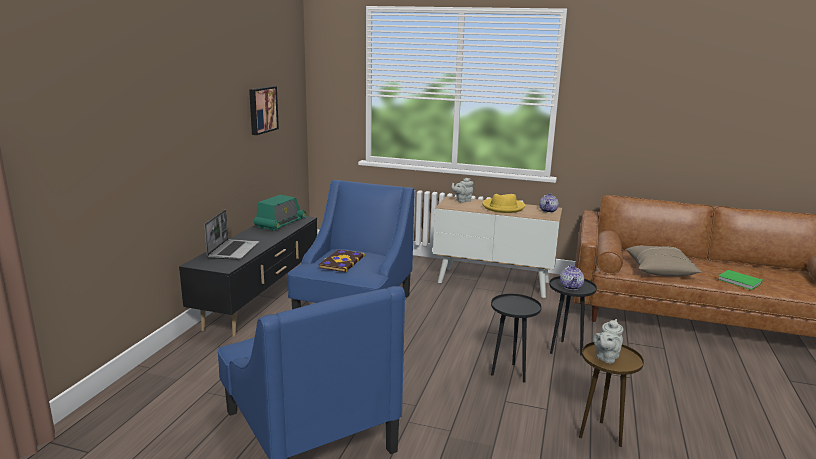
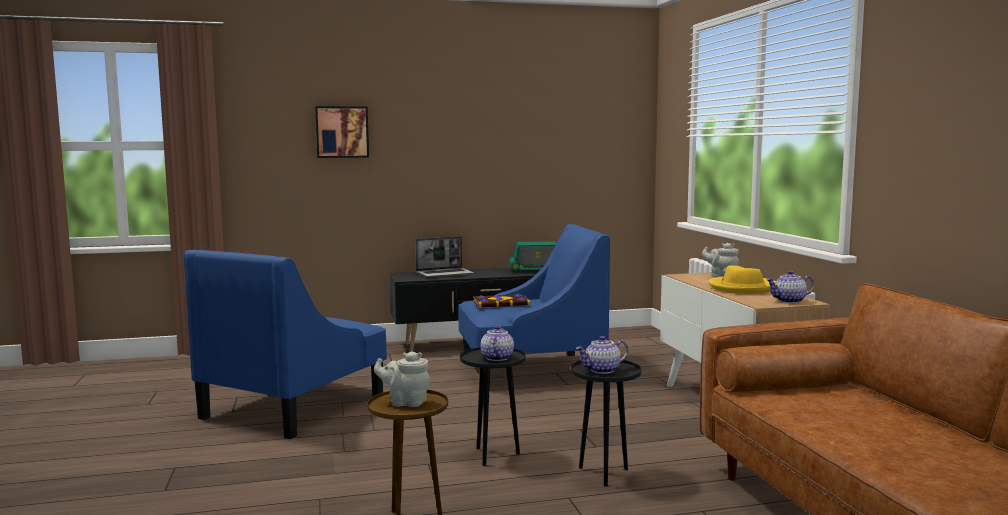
camera: 60 degrees right, 10 degrees down
(262, 110) = (553, 148): picture -> picture (342, 132)
(516, 305) = (496, 358): none -> teapot
(659, 270) = (819, 413): beige pillow -> none
(740, 282) = (911, 469): green book -> none

